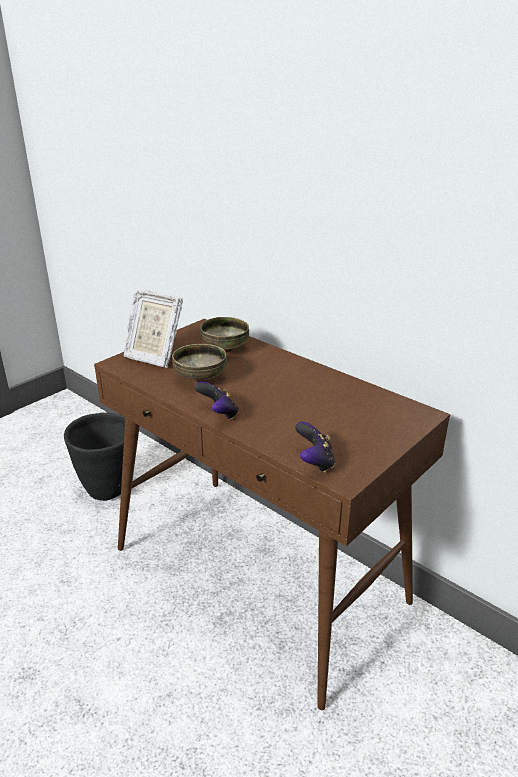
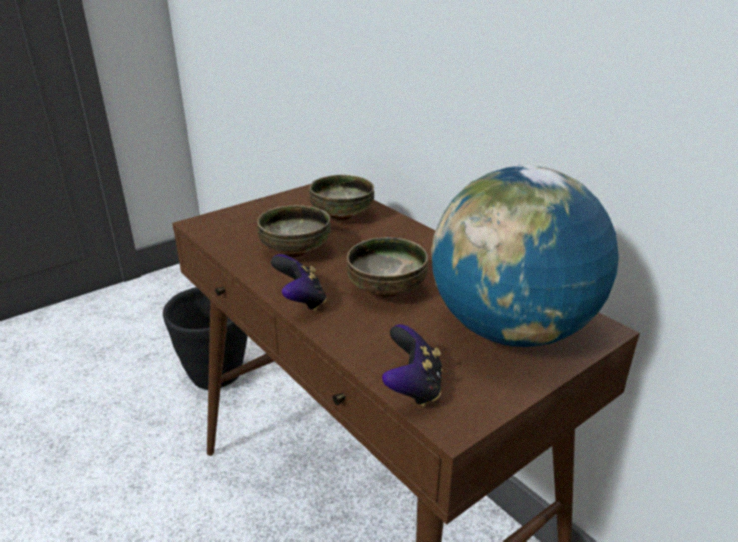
camera: 10 degrees right, 0 degrees up
(153, 356) = (248, 219): picture frame -> none
(277, 401) = (387, 290): none -> bowl
(368, 420) = (511, 331): none -> globe

